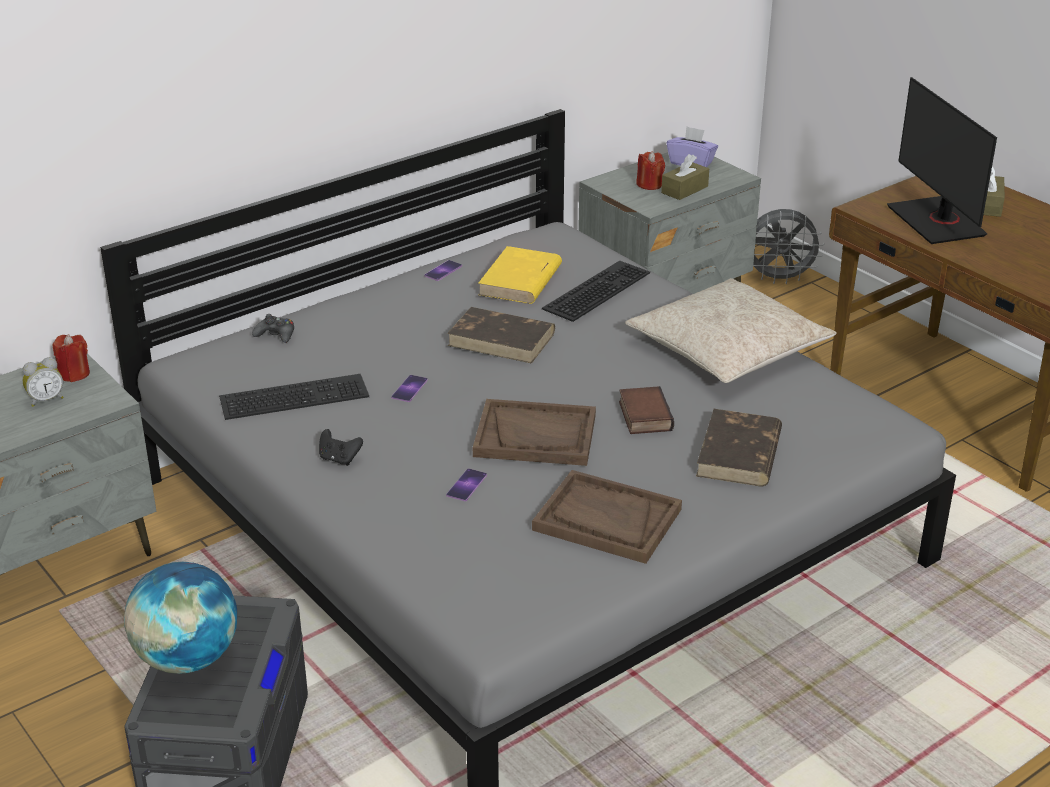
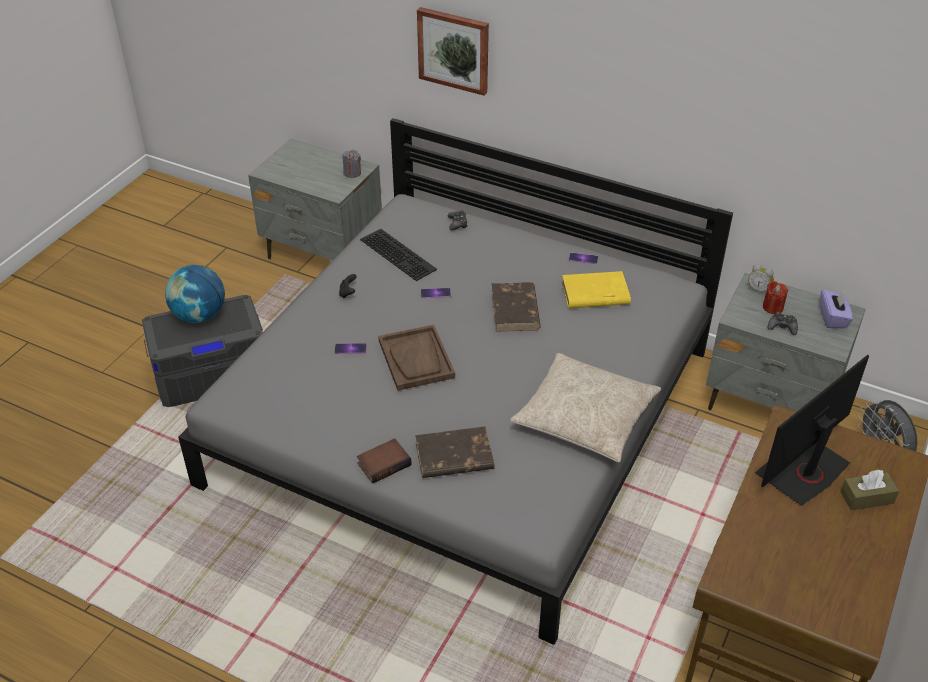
camera: 65 degrees right, 10 degrees up
(46, 400) = (323, 175): alarm clock -> alarm clock (758, 289)
(74, 374) = (352, 173): red candle -> grey candle
(176, 79) = (454, 50): none -> picture
(595, 289) = (611, 331): keyboard -> none
(606, 520) = (347, 416): brown tray -> none
(643, 416) = (470, 399): book -> book (384, 463)
(684, 189) = (782, 327): brown tissue box -> black game controller

